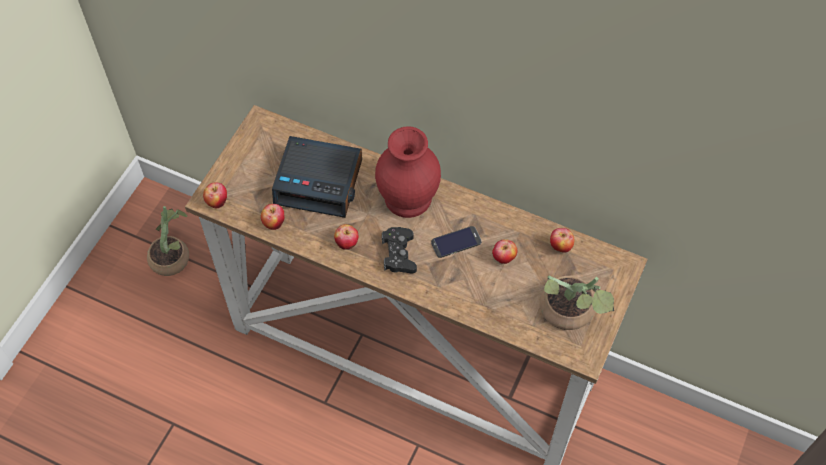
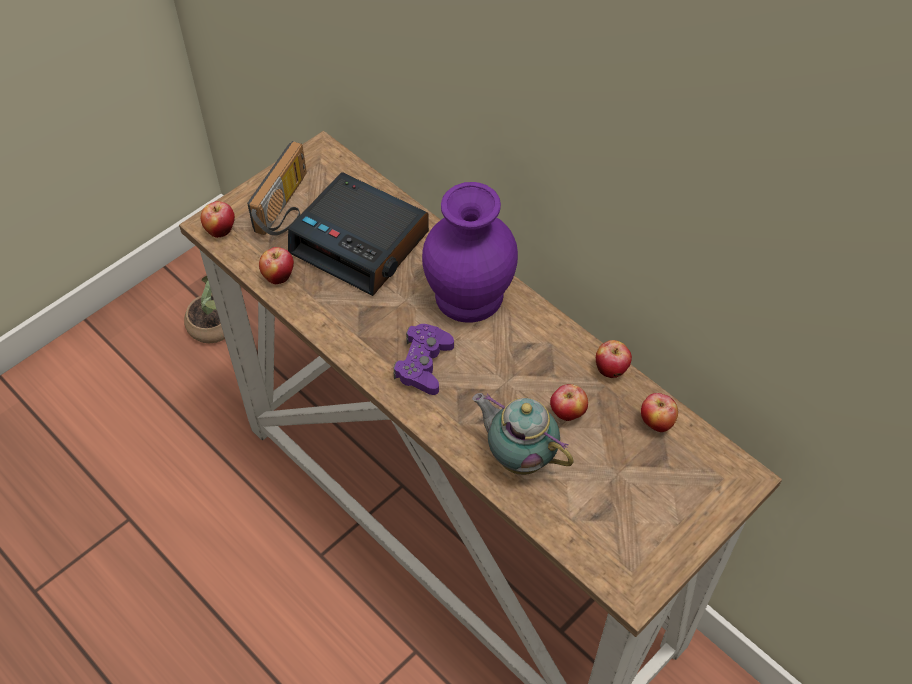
camera: 20 degrees right, 5 degrees down
(256, 170) = (287, 207): none -> radio
(347, 243) = (360, 330): apple -> apple (611, 370)
(399, 254) = (423, 364): black game controller -> purple game controller
(408, 195) = (470, 293): red vase -> purple vase
(456, 242) = (509, 372): phone -> none
(484, 296) = (519, 456): none -> teapot
(570, 314) = (634, 521): potted plant -> none

